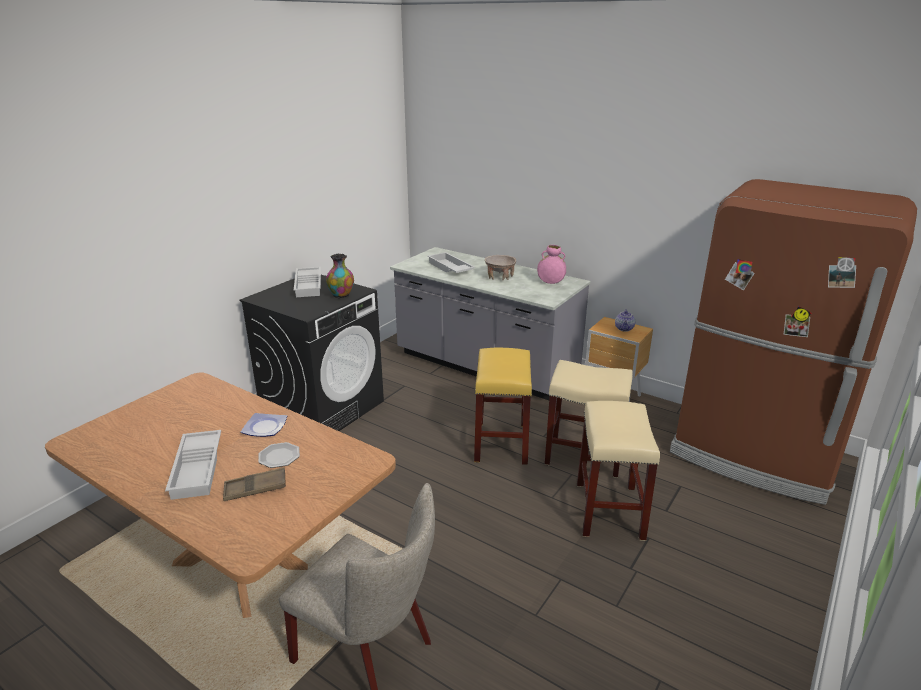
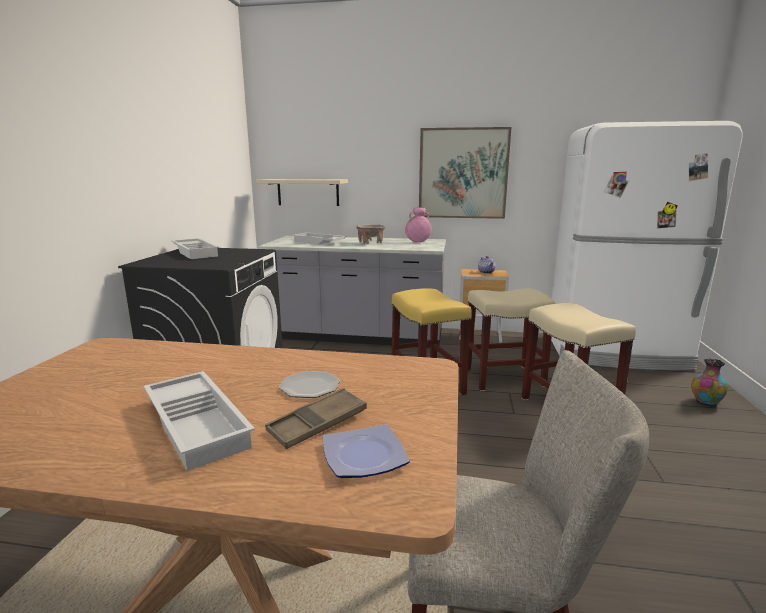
camera: 25 degrees left, 10 degrees down
(264, 428) = (253, 366): plate -> plate (363, 457)
(341, 295) = (243, 254): vase -> vase (705, 403)
(457, 206) = (308, 192): none -> beige shelf
(614, 210) = (463, 173): none -> picture
(754, 455) = (616, 352): brown fridge -> white fridge

